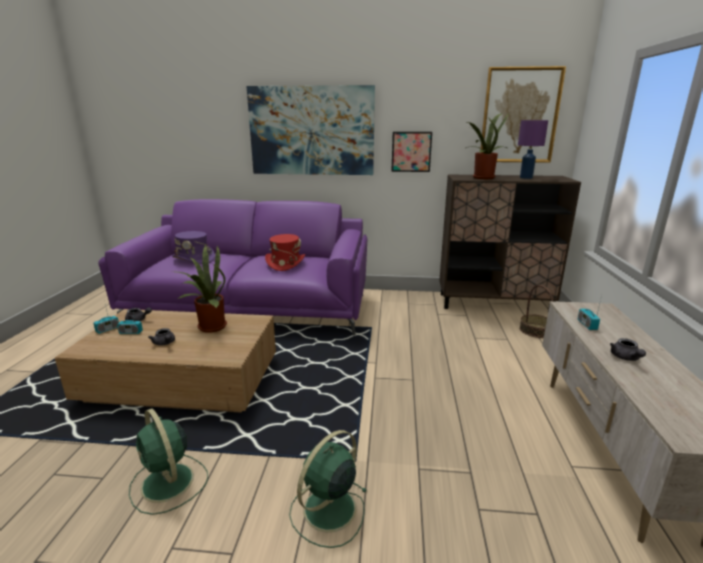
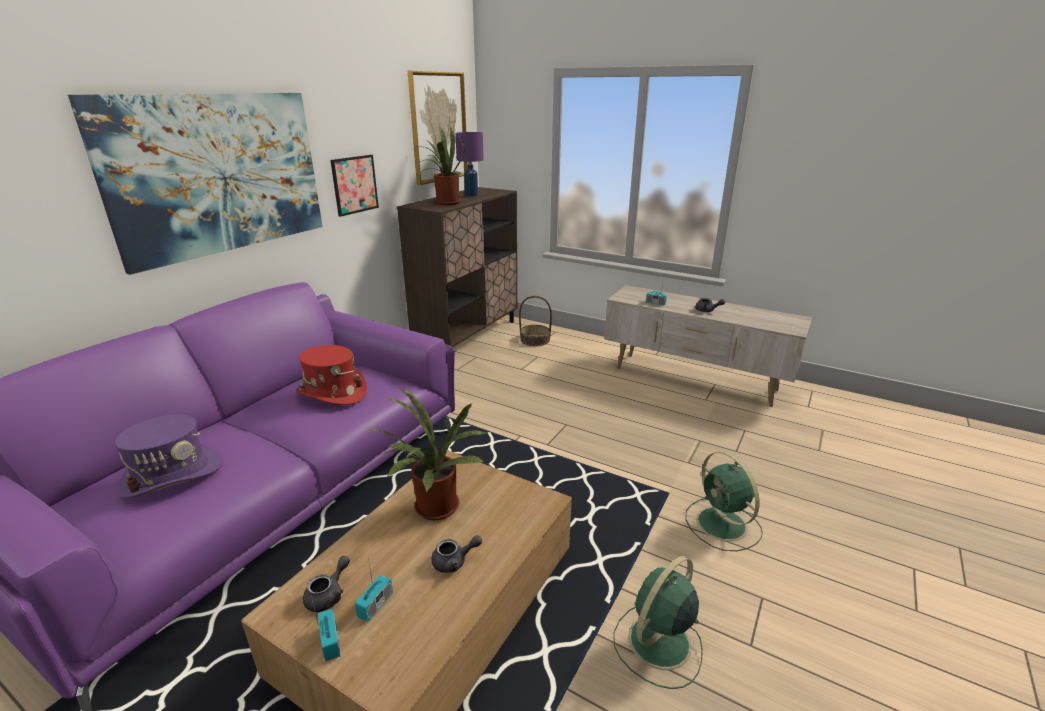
camera: 65 degrees left, 5 degrees up
(168, 483) = (657, 643): green fan -> green fan turned 150 degrees clockwise

